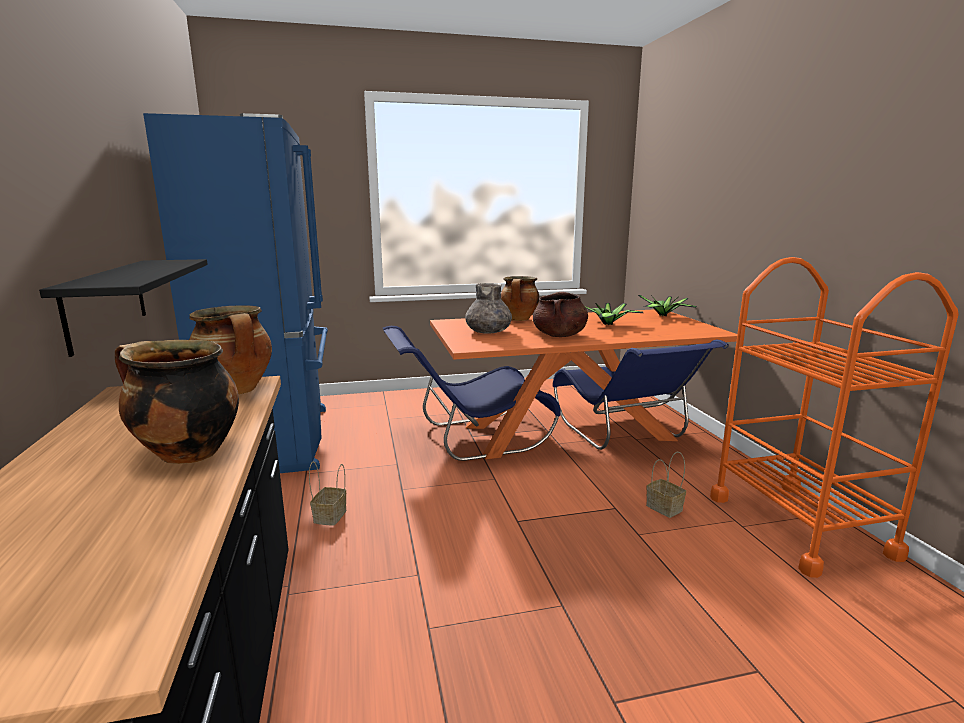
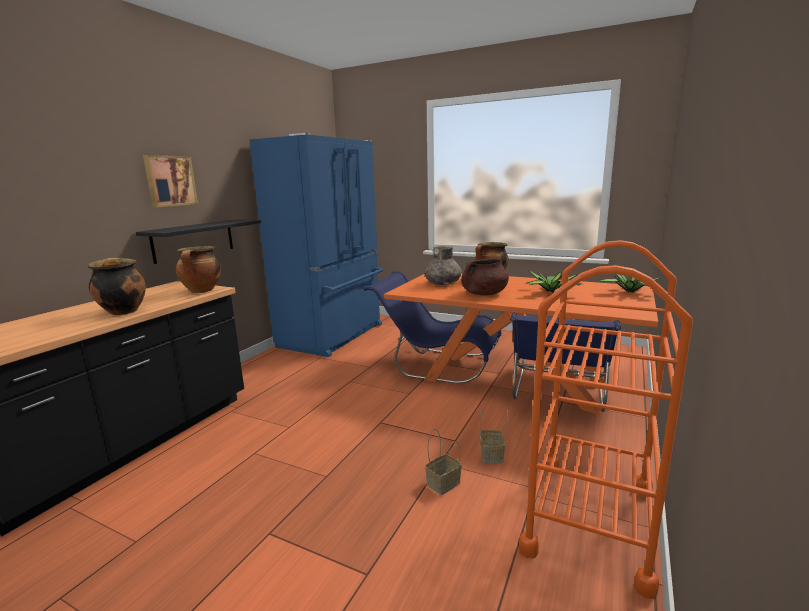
camera: 40 degrees right, 0 degrees up
(67, 180) = (170, 181): none -> picture
(330, 517) = (297, 383): basket -> basket (443, 484)

